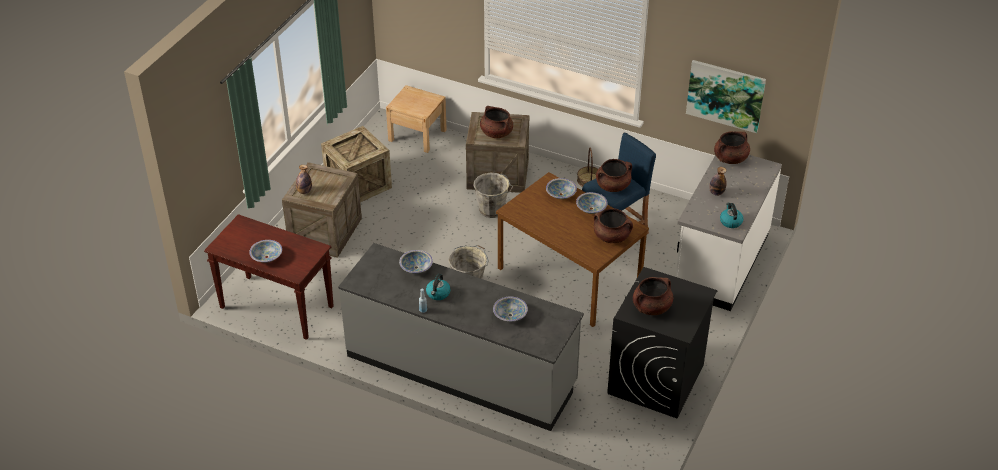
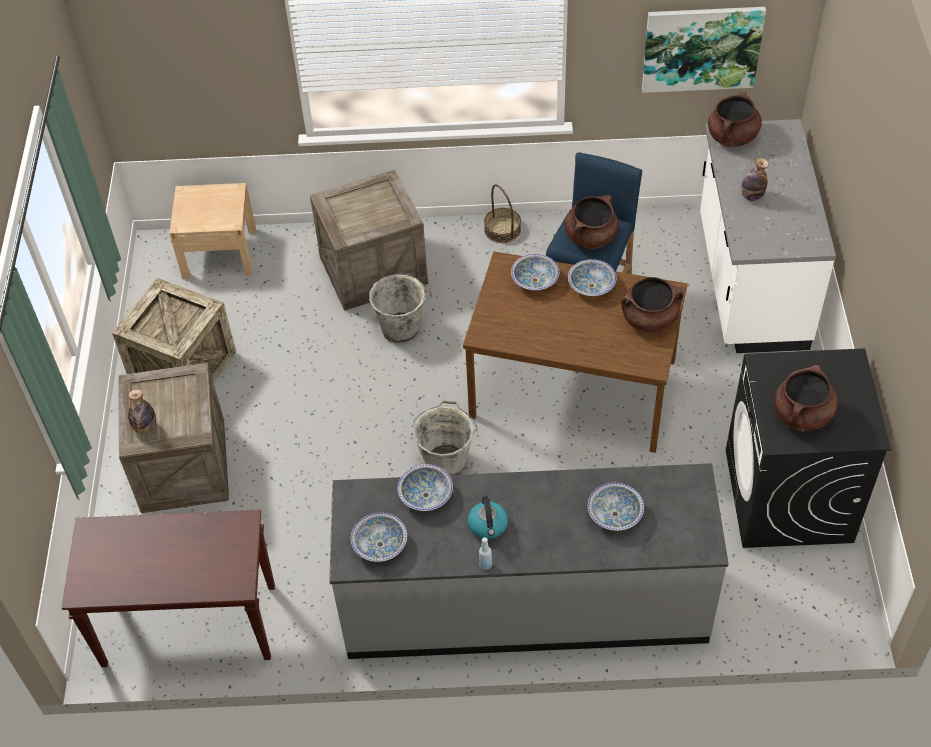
camera: 25 degrees left, 10 degrees up
(266, 257) = (172, 574): bowl -> bowl (380, 544)
(496, 133) = (367, 215): brown cooking pot -> none
(730, 221) = (800, 233): kettle -> none

